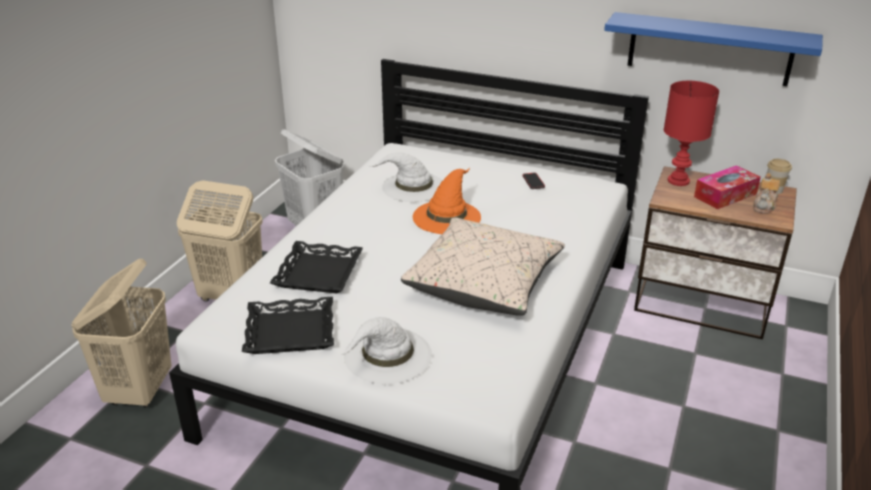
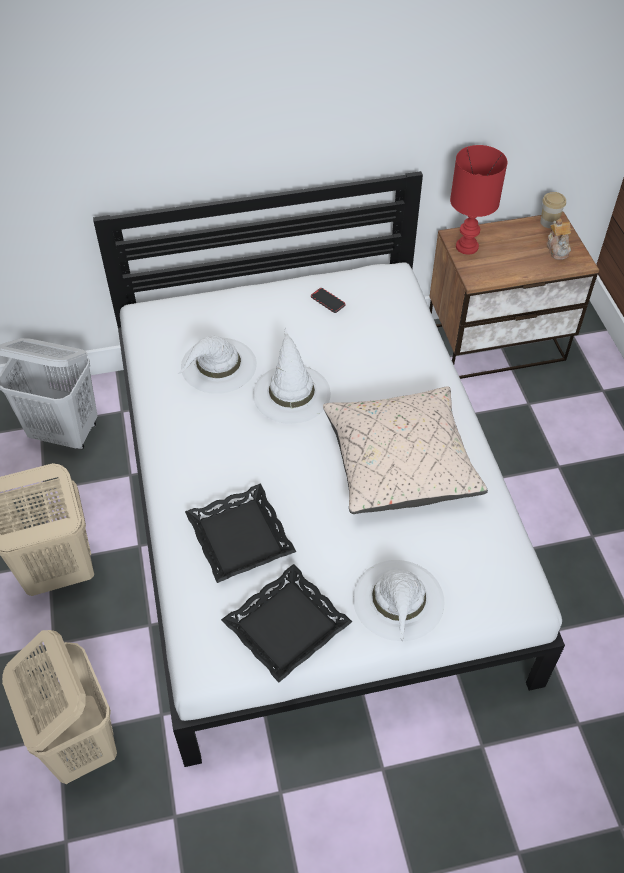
camera: 35 degrees left, 20 degrees up
(447, 216) = (291, 392): orange hat -> white hat
(709, 49) = (477, 107): blue shelf -> none
(725, 195) = (518, 249): tissue box -> none

